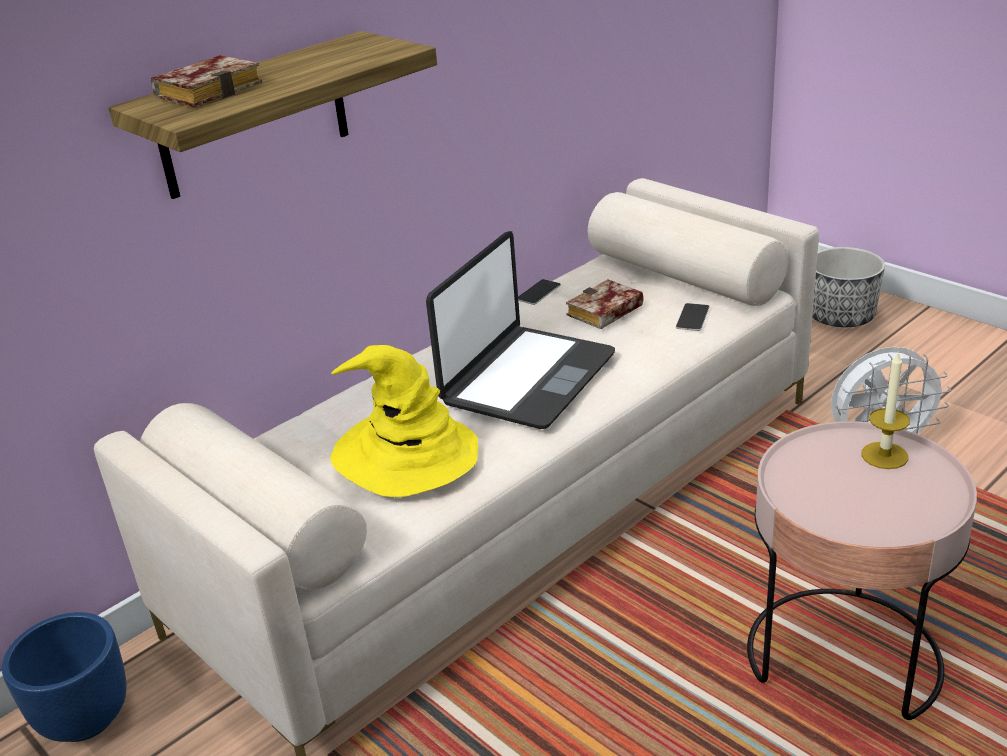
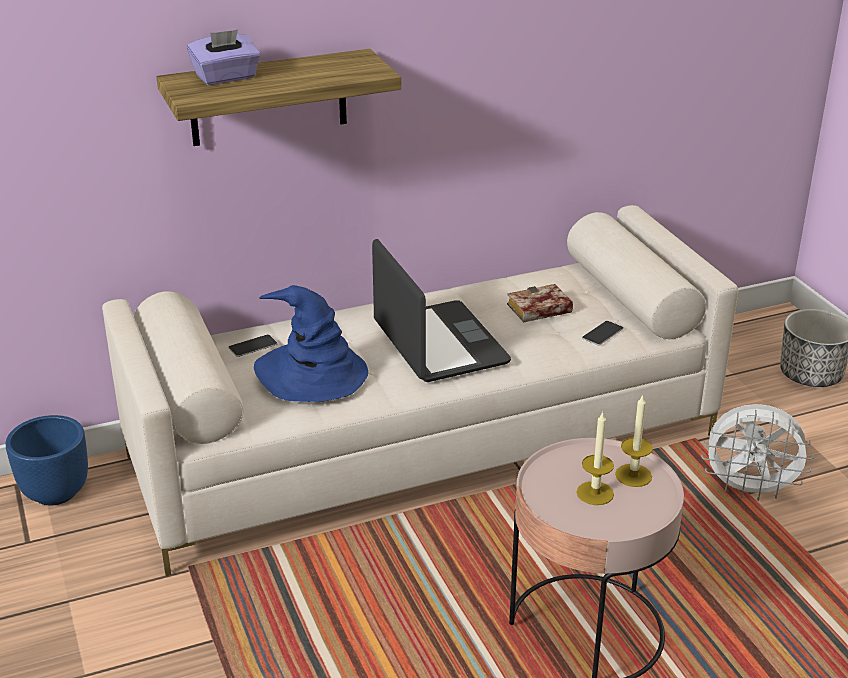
camera: 20 degrees right, 0 degrees up
(210, 90) = (226, 77): book -> purple tissue box
(404, 455) = (312, 374): yellow hat -> blue hat
(526, 378) = (438, 344): laptop -> laptop turned 75 degrees counterclockwise
(538, 292) = (501, 280): phone -> phone (253, 346)
(864, 489) = (595, 493): none -> candle

